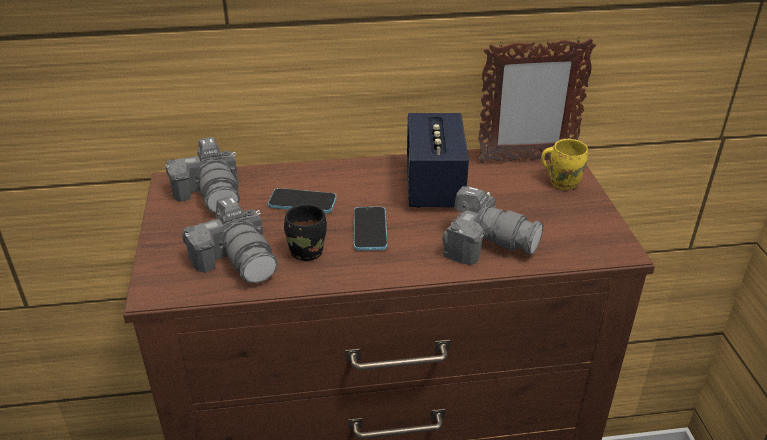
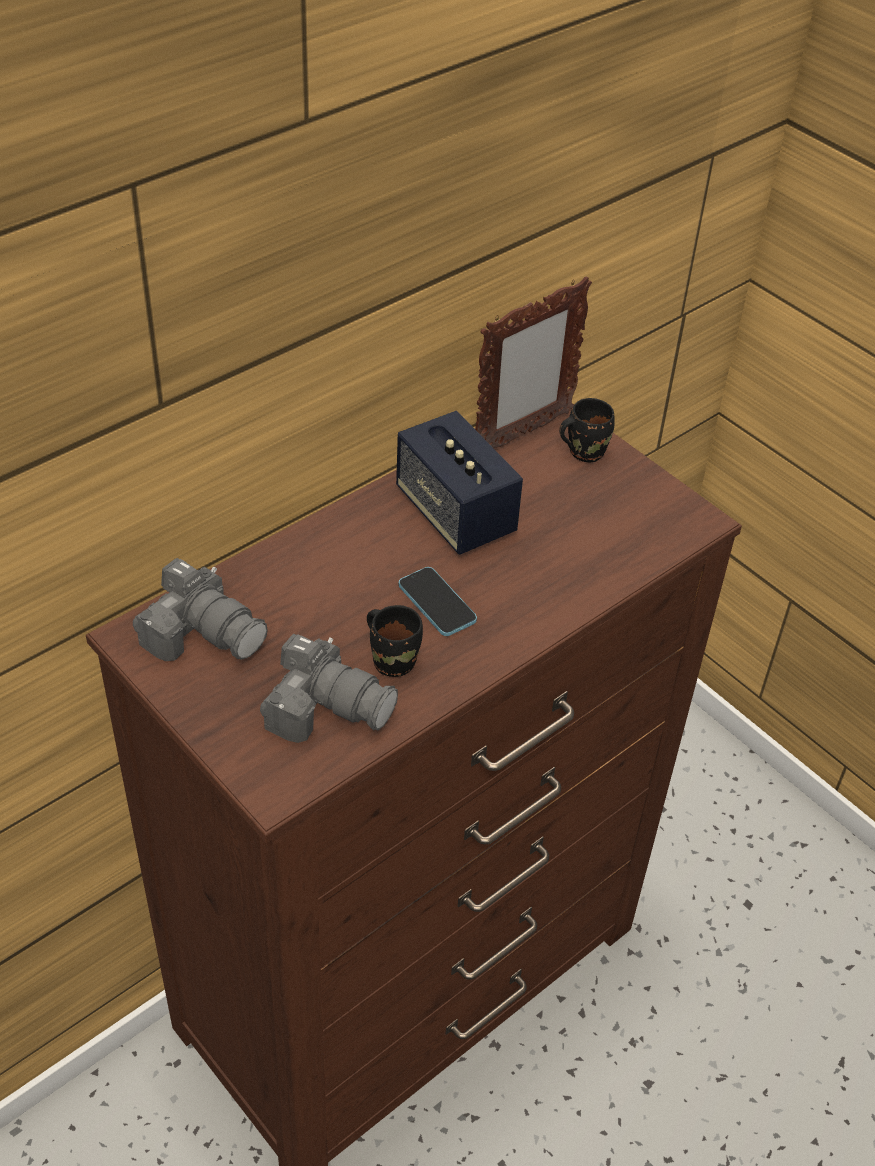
camera: 35 degrees left, 10 degrees up
(302, 202) = (326, 598): phone -> none
(487, 243) = (571, 567): camera -> none
(562, 181) = (583, 450): yellow mug -> black mug

